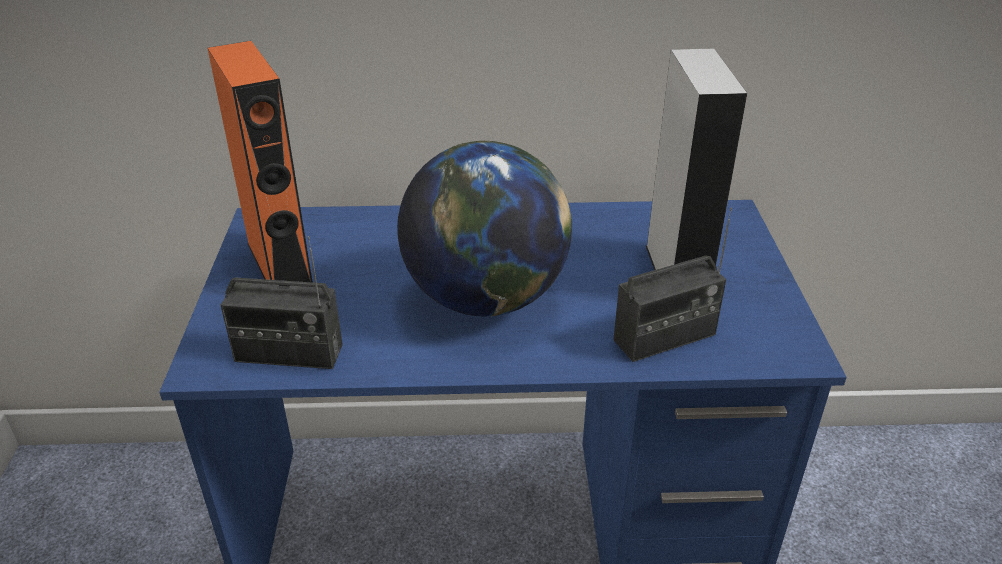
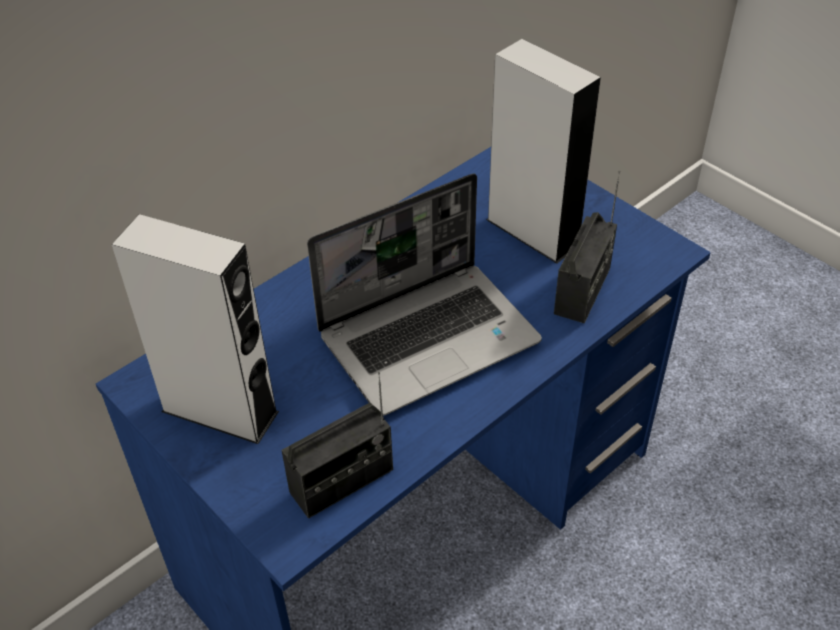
camera: 40 degrees left, 10 degrees up
(279, 263) = (220, 411): orange speaker -> grey speaker
(486, 299) = (430, 337): globe -> laptop

